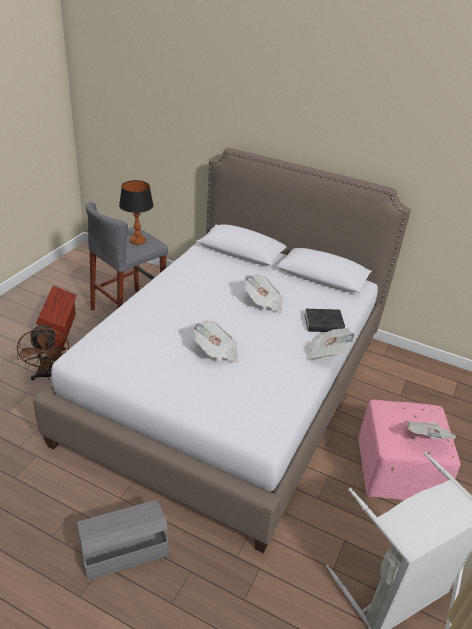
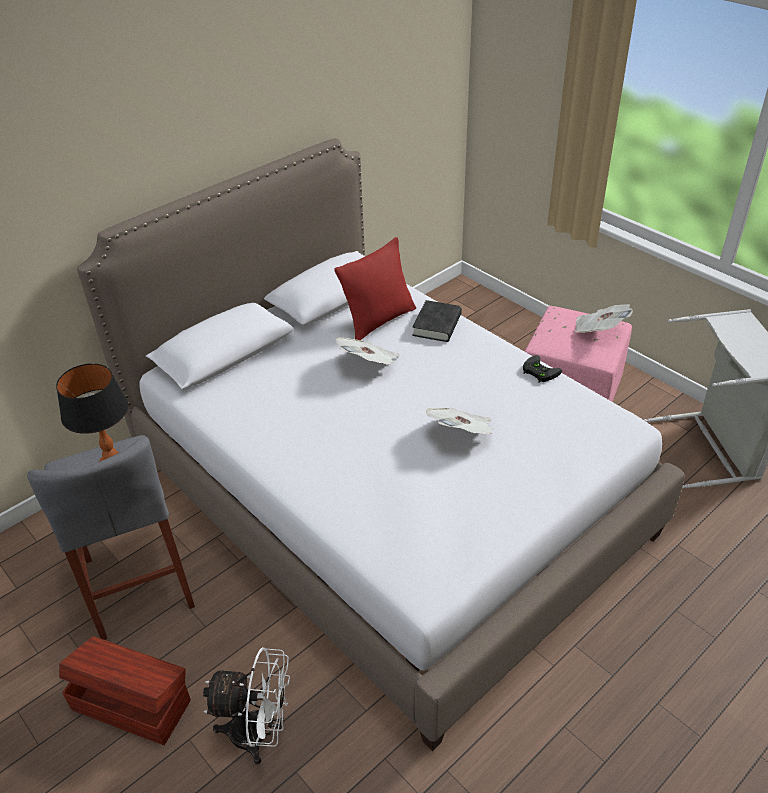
camera: 65 degrees left, 5 degrees up
(48, 375) = (259, 733): brown fan -> white fan
(123, 550) = (638, 675): grey storage box -> none
(303, 380) = (538, 371): none -> black game controller
(310, 299) = (379, 321): none -> red pillow
(325, 353) = (494, 340): newspaper -> none

